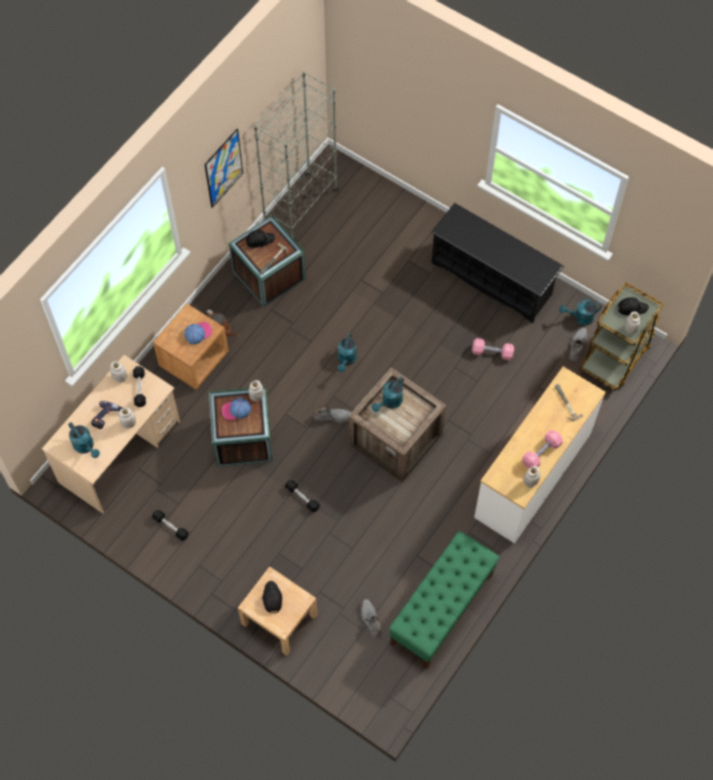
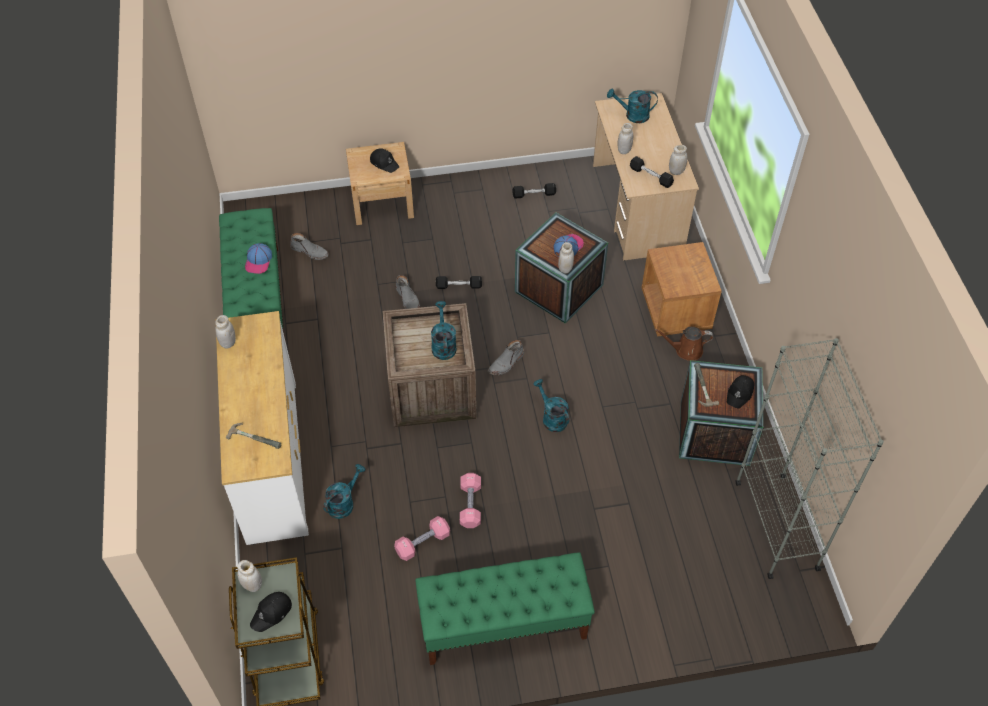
camera: 135 degrees right, 10 degrees down
(107, 417) = (645, 142): power drill -> none
(198, 333) = (678, 276): cap -> cap (259, 261)
(223, 168) = (814, 306): picture -> none
(492, 279) = (503, 624): black shoe rack -> green bench
(541, 453) = (240, 374): pink dumbbell -> pink dumbbell (470, 505)
(577, 345) = (340, 629): grey boot -> grey boot (408, 299)
(580, 318) = (365, 665): turquoise watering can -> turquoise watering can (344, 502)

